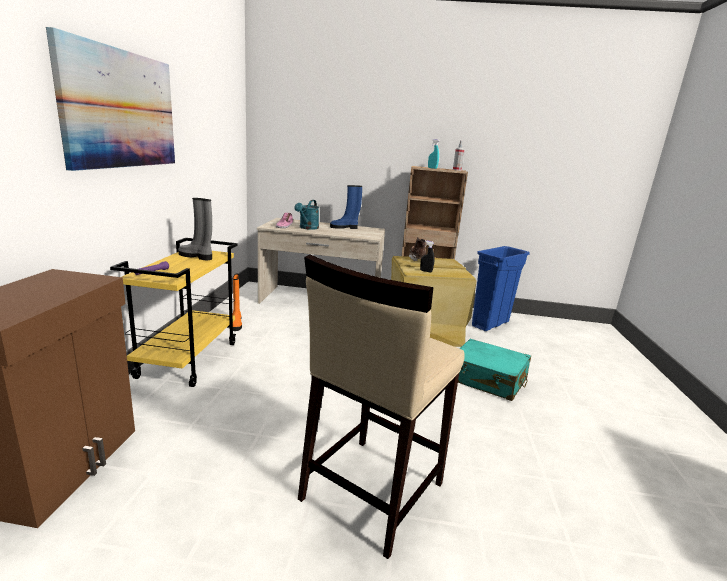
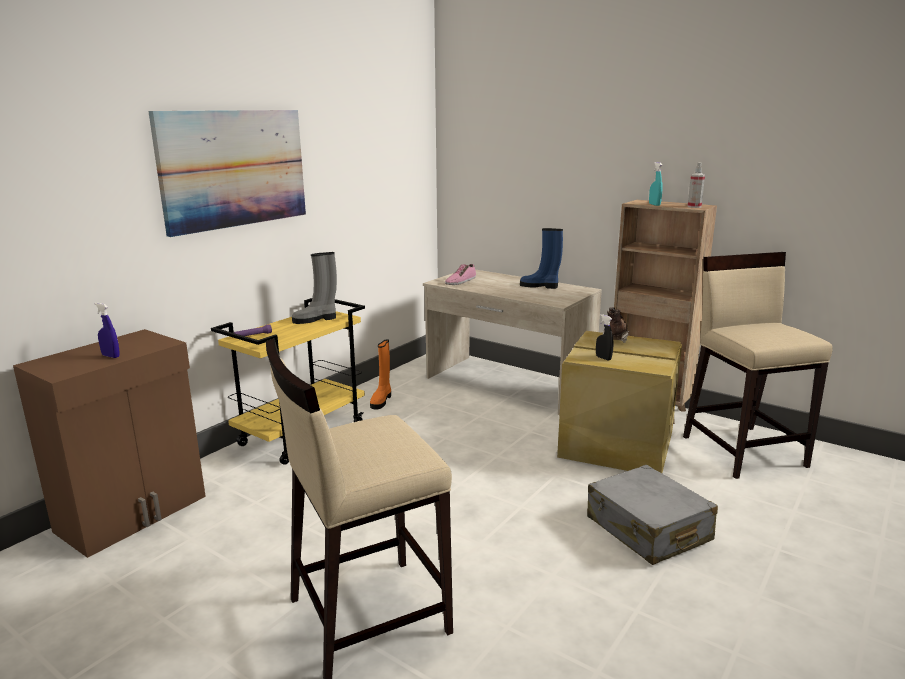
camera: 30 degrees right, 0 degrees up
(46, 296) = (111, 356): none -> blue spray bottle
(196, 256) = (316, 319): grey boot -> grey boot turned 75 degrees counterclockwise
(307, 228) = (486, 285): turquoise watering can -> none
(487, 380) = (648, 529): turquoise suitcase -> grey suitcase
(490, 324) = (743, 450): blue trash can -> beige stool

